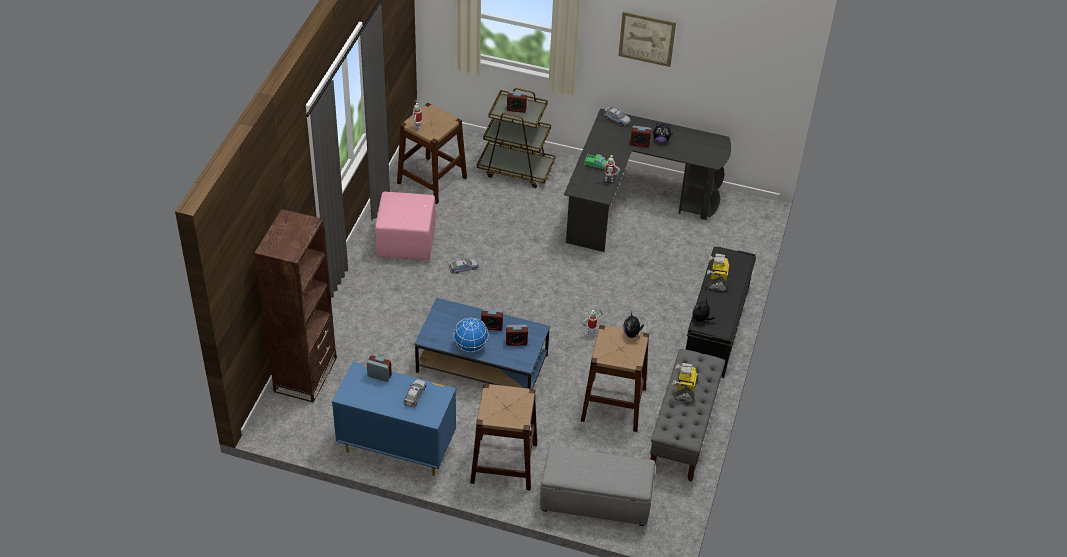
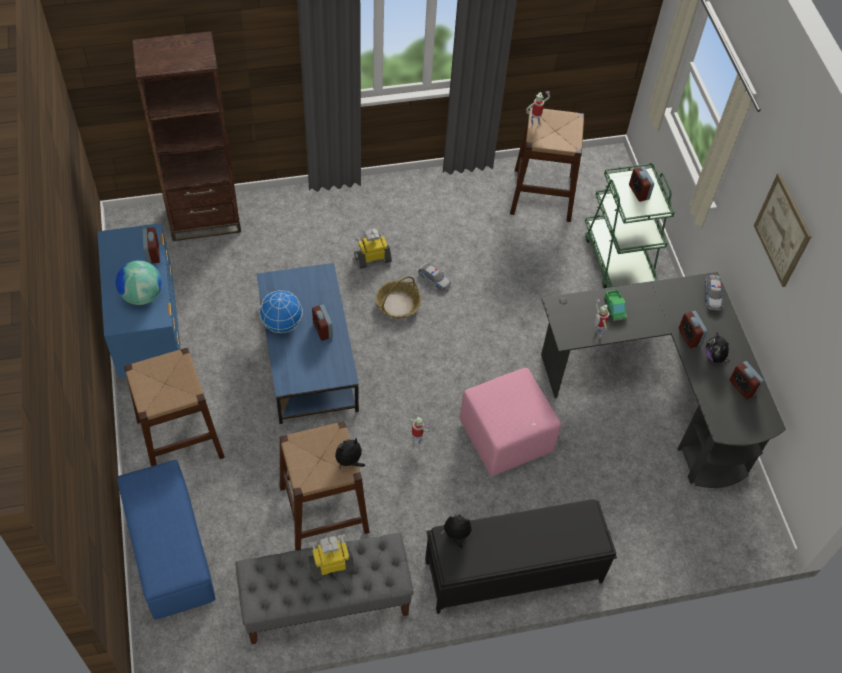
camera: 60 degrees right, 10 degrees up
(407, 242) = (436, 215): pink ottoman -> pink ottoman (506, 437)
(415, 395) = (142, 295): toy car -> globe
(471, 296) = (397, 304): none -> basket
(516, 169) = (618, 259): brown cart -> green cart
(516, 342) = (313, 362): alarm clock -> alarm clock (742, 387)
(594, 501) = (170, 551): grey ottoman -> blue ottoman
(717, 280) = (538, 526): toy robot -> toy robot (372, 258)

